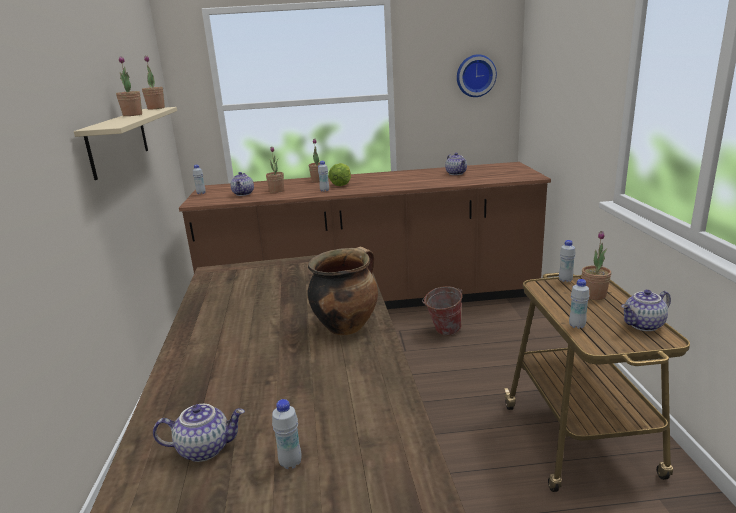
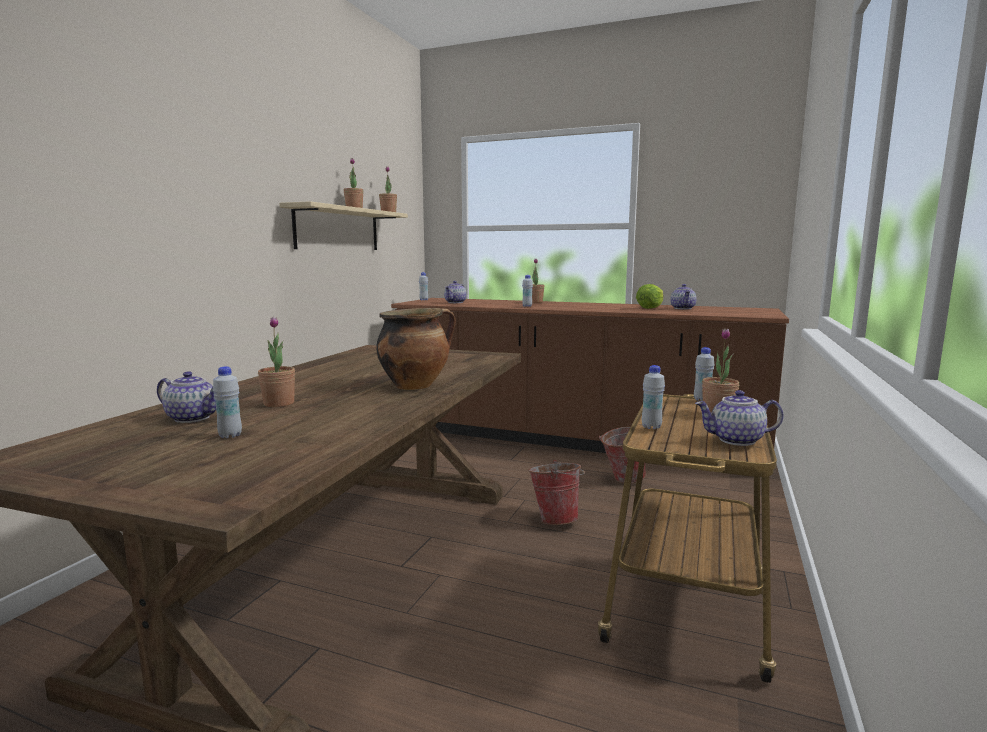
camera: 25 degrees right, 10 degrees down
(276, 191) = (485, 303): potted plant -> potted plant (279, 403)
(341, 184) = (551, 305): lettuce -> lettuce (650, 308)
(428, 389) = (555, 519): none -> bucket
(475, 76) = (733, 206): wall clock -> none

